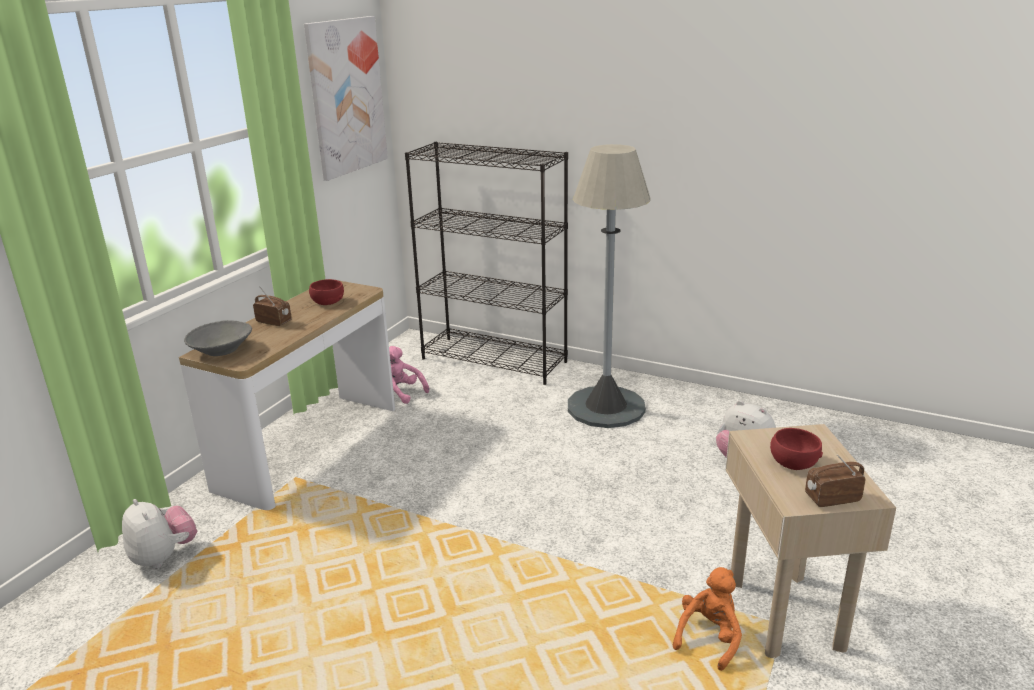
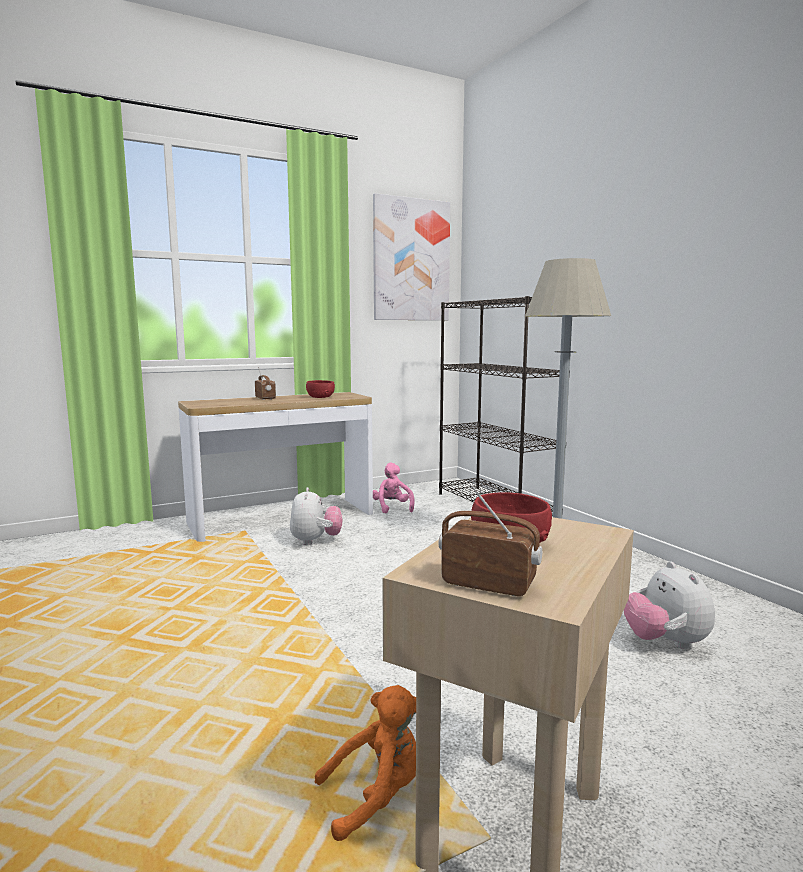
camera: 35 degrees right, 15 degrees down
(164, 557) = (106, 545): plush toy -> plush toy (315, 541)
(221, 350) = (204, 402): grey bowl -> none

